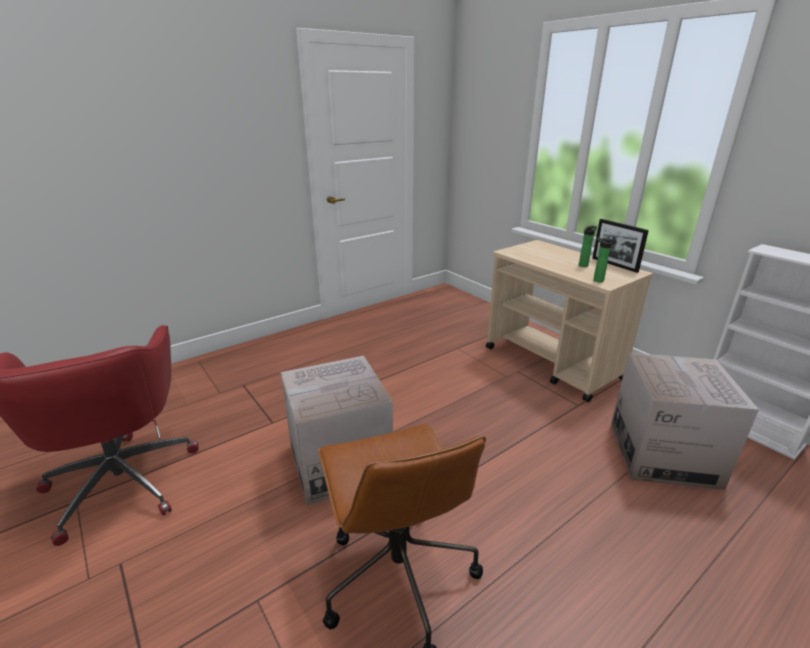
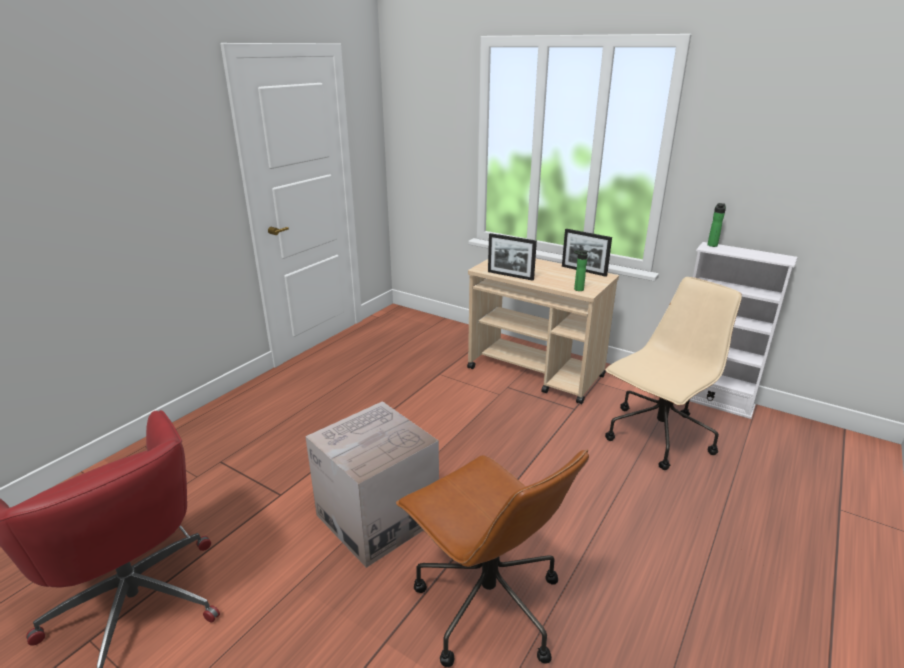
camera: 20 degrees left, 0 degrees up
(532, 260) = (510, 275): none -> picture frame
(584, 265) = (558, 275): bottle -> bottle (712, 245)
(663, 454) = (657, 437): cardboard box -> beige office chair

